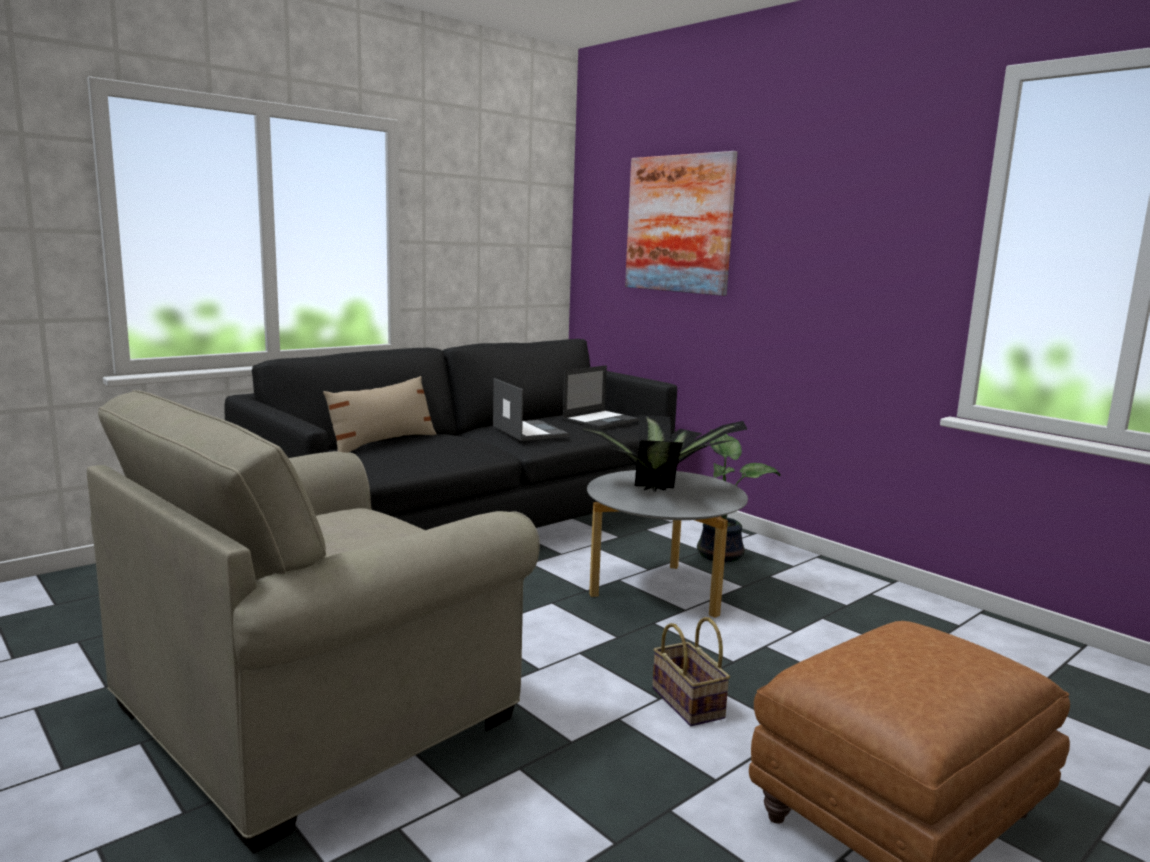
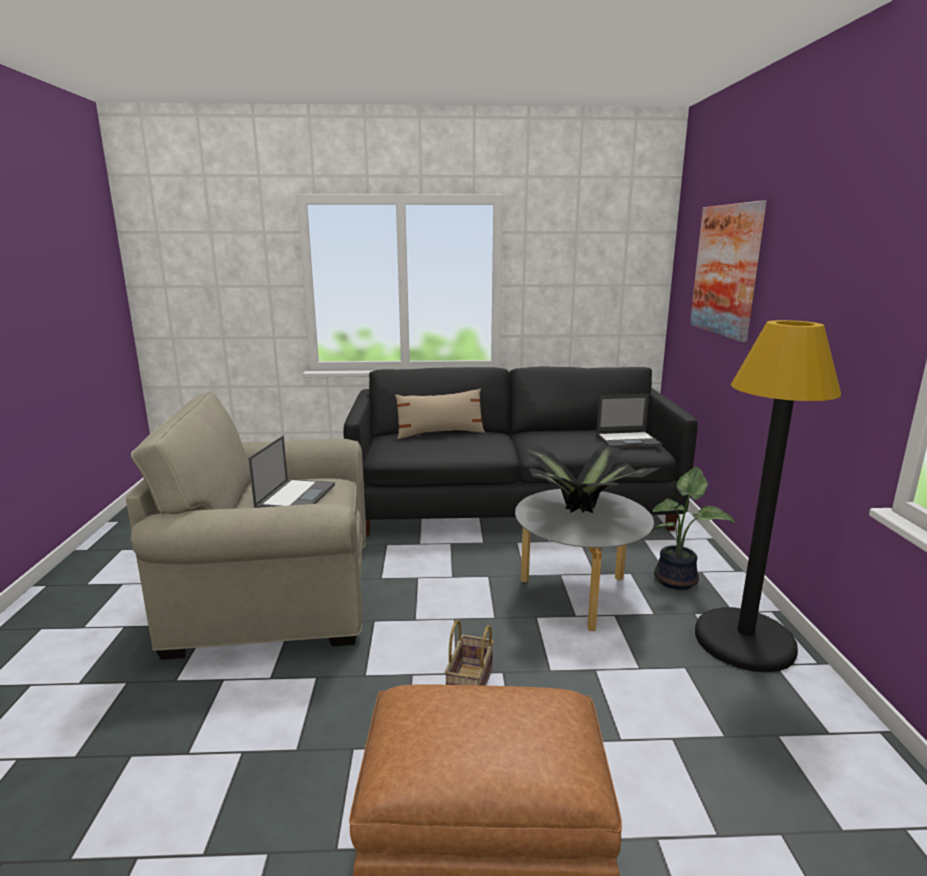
camera: 40 degrees right, 5 degrees up
(529, 431) = (551, 441): laptop -> laptop (296, 496)
(830, 584) = (744, 641): none -> black floor lamp

